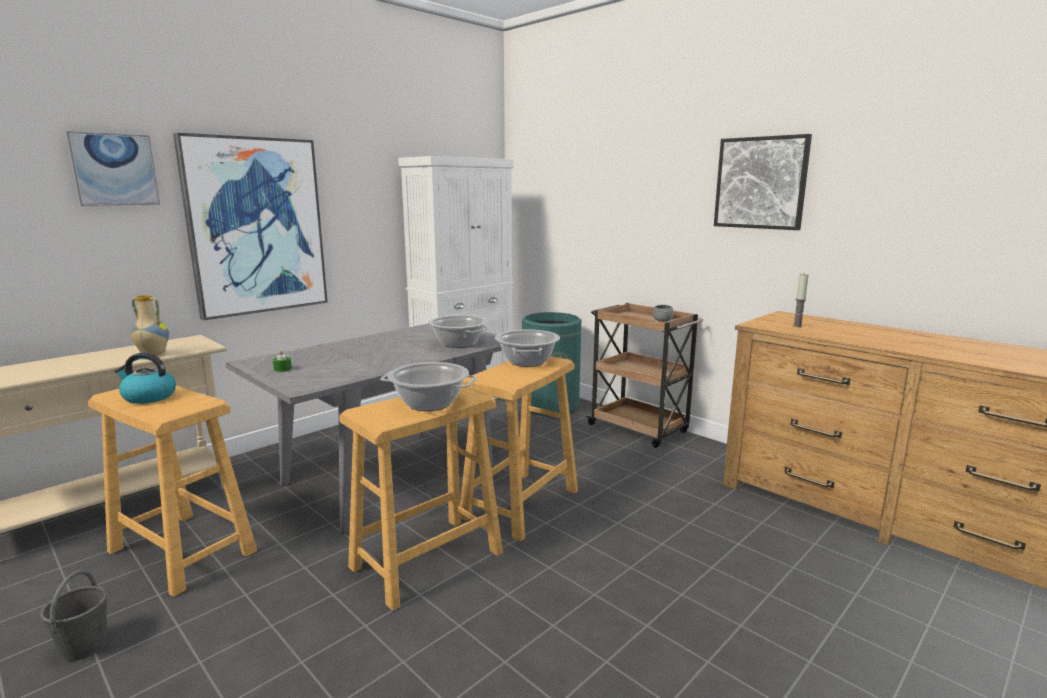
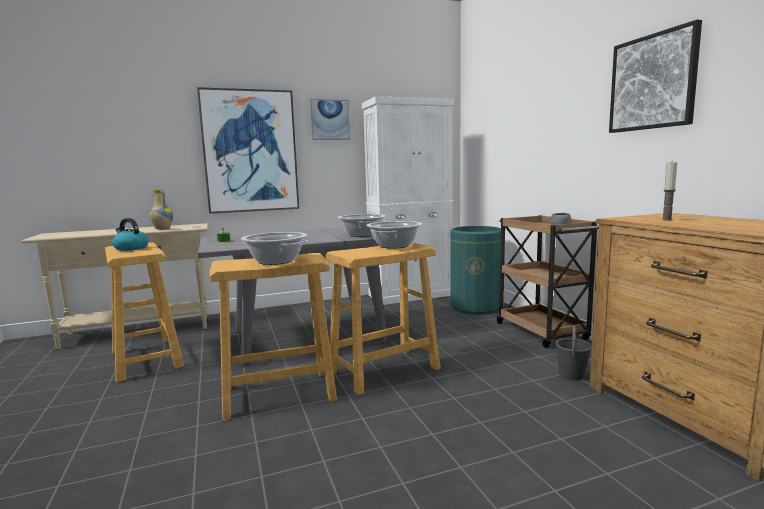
camera: 25 degrees right, 5 degrees down
(85, 646) = (50, 398): grey bucket -> grey bucket (571, 374)
(114, 170) = (160, 112): picture -> picture (330, 120)

